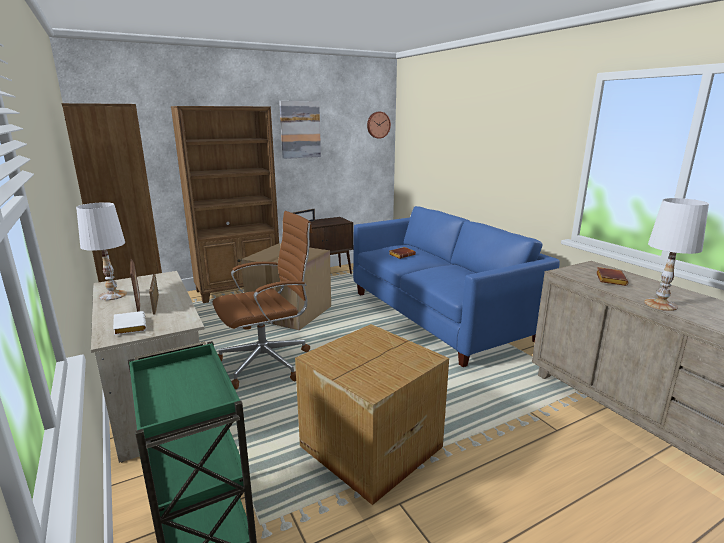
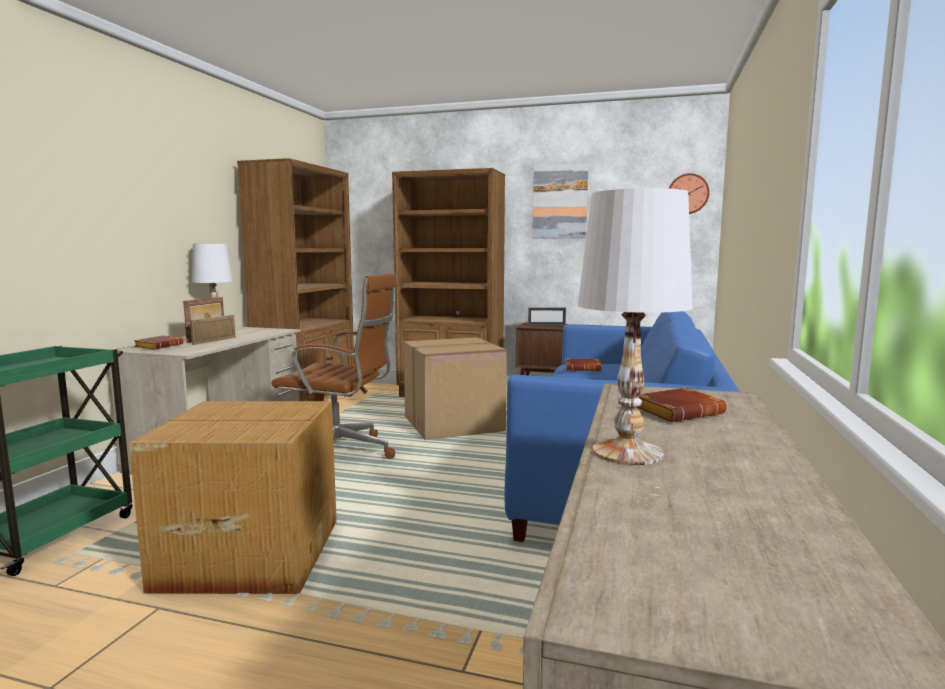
camera: 45 degrees right, 10 degrees down
(128, 326) = (159, 346): white book -> brown book

